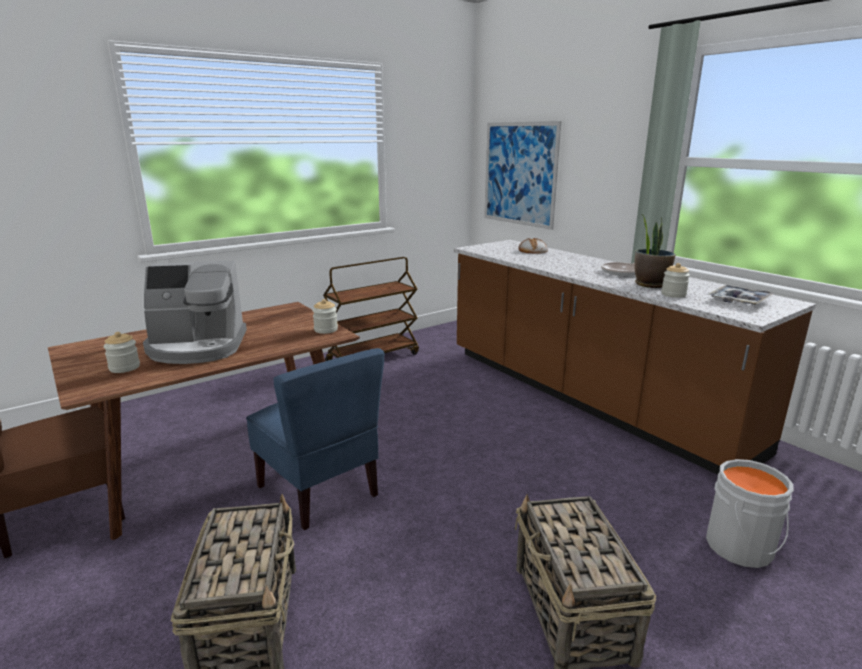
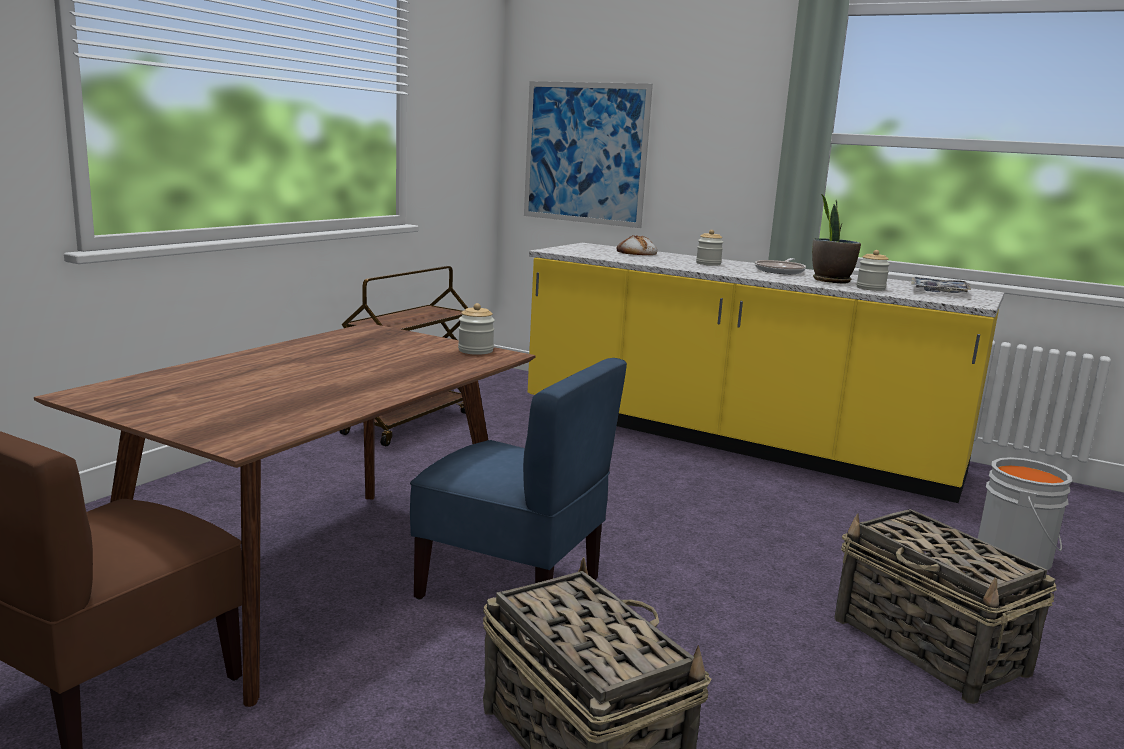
camera: 25 degrees left, 5 degrees down
(124, 367) = (246, 410): jar -> jar (708, 264)
(197, 347) = (318, 380): coffee machine -> none
(585, 397) = (732, 441): brown counter -> yellow counter

